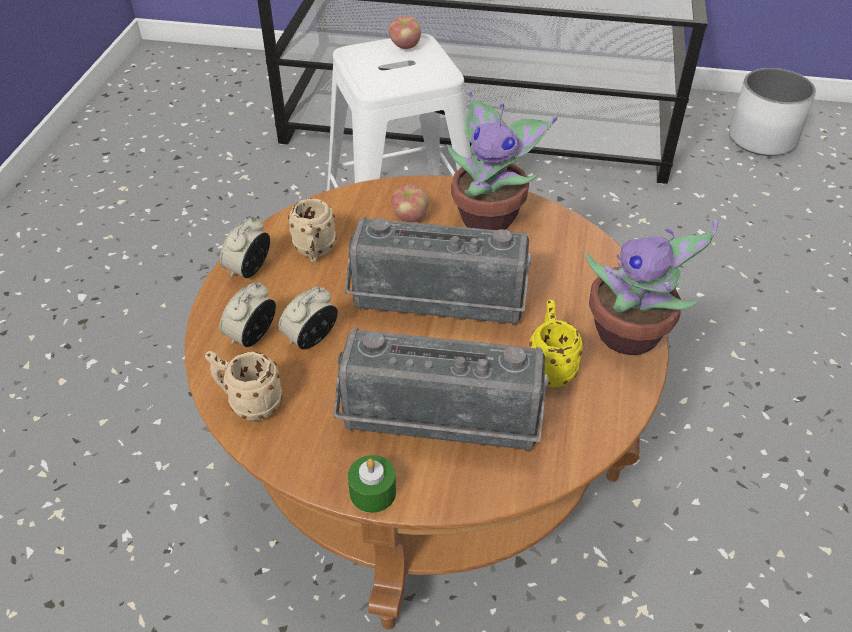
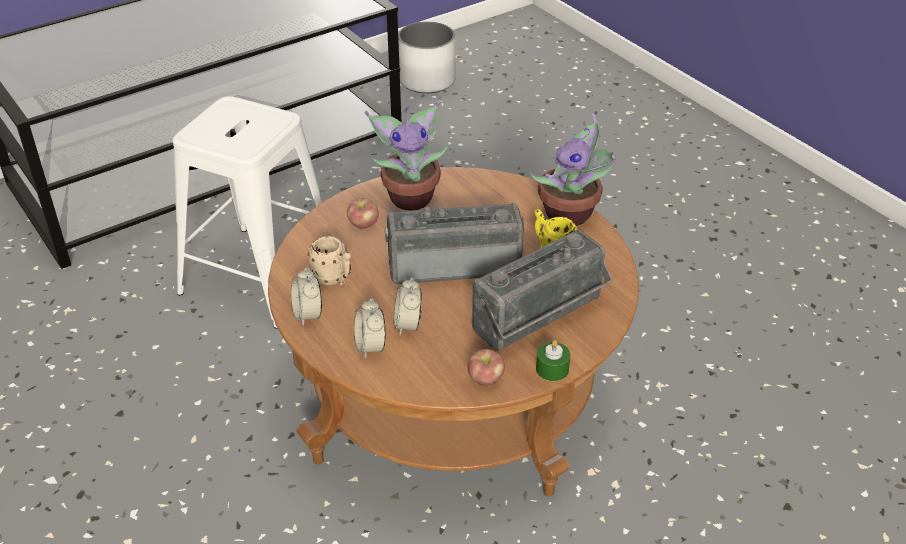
camera: 45 degrees left, 5 degrees down
(248, 403) = (424, 379): beige mug -> none
(405, 46) = (224, 112): apple -> apple (485, 379)
(437, 308) = (454, 263): radio -> radio turned 150 degrees counterclockwise

